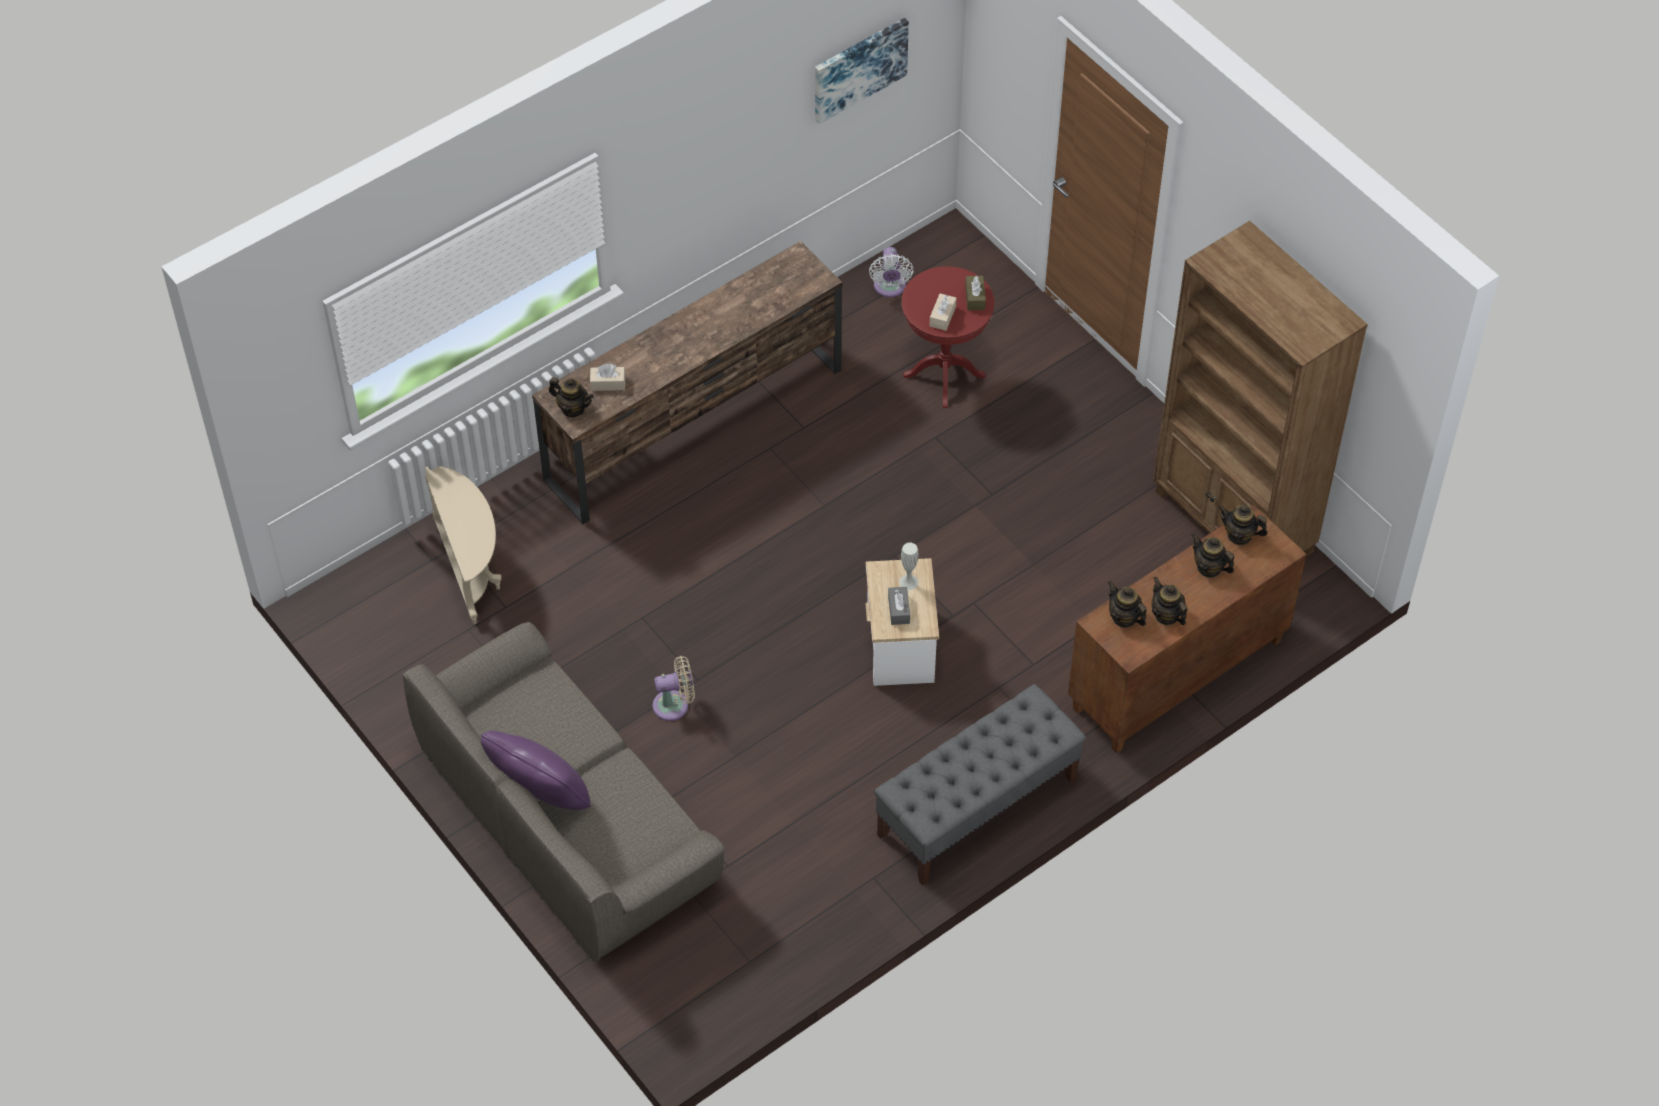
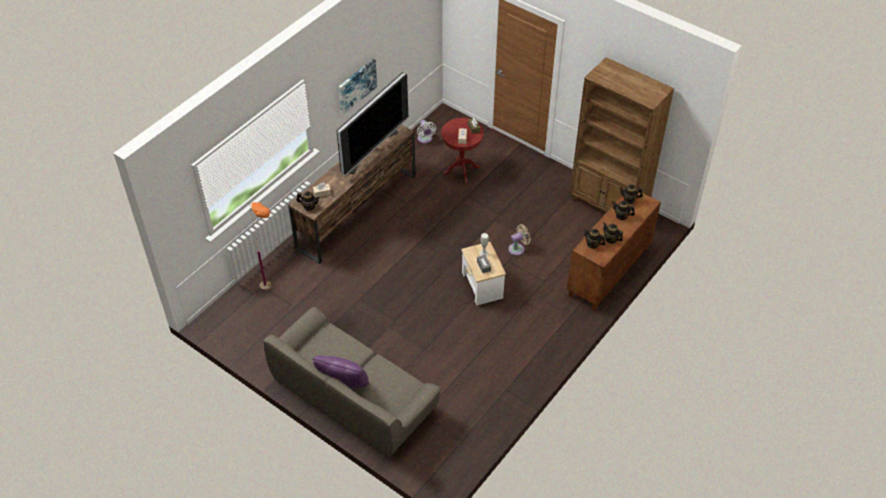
camera: 15 degrees left, 5 degrees down
(471, 568) = (272, 293): beige side table -> orange floor lamp
(674, 705) = (388, 333): beige fan -> beige fan (518, 248)
(738, 307) = (371, 150): none -> television
(859, 68) = (404, 32): picture -> picture (356, 85)
(976, 808) = (541, 348): grey bench -> none

